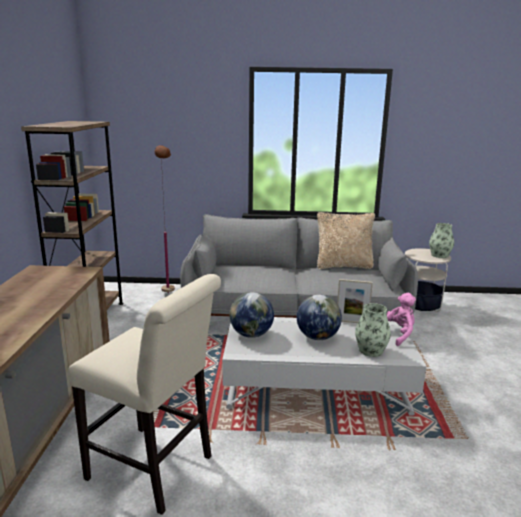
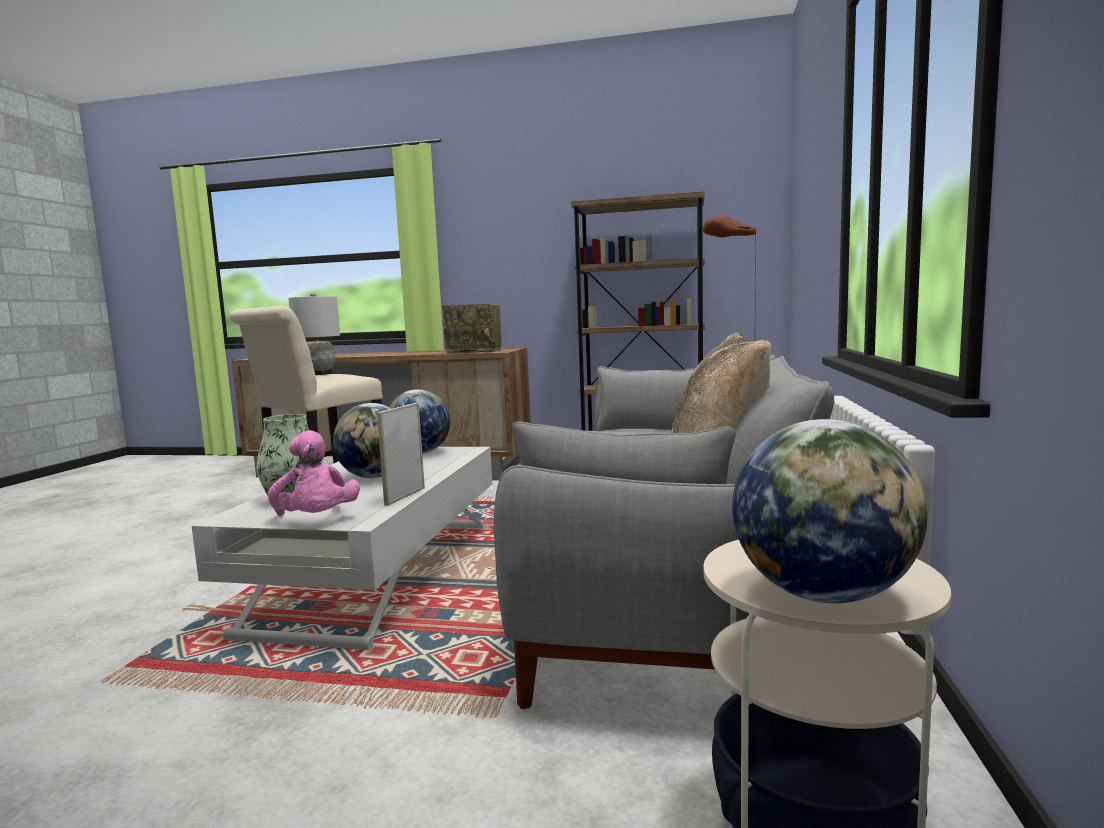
camera: 100 degrees right, 10 degrees down
(61, 279) = (475, 351): none -> radio
(133, 347) = (319, 374): none -> white table lamp
(439, 255) = (823, 594): vase -> globe

